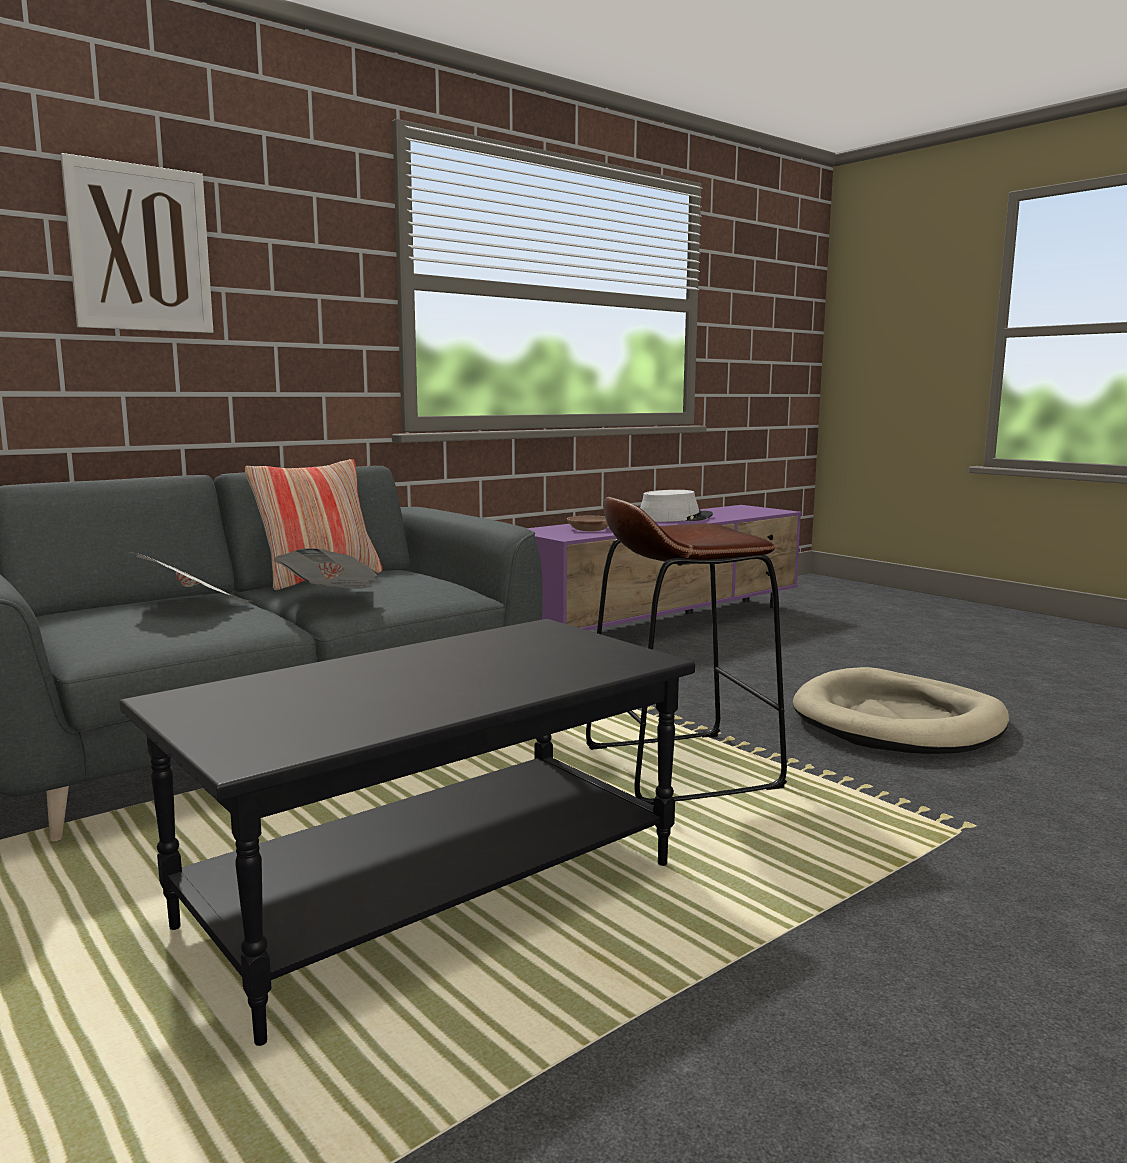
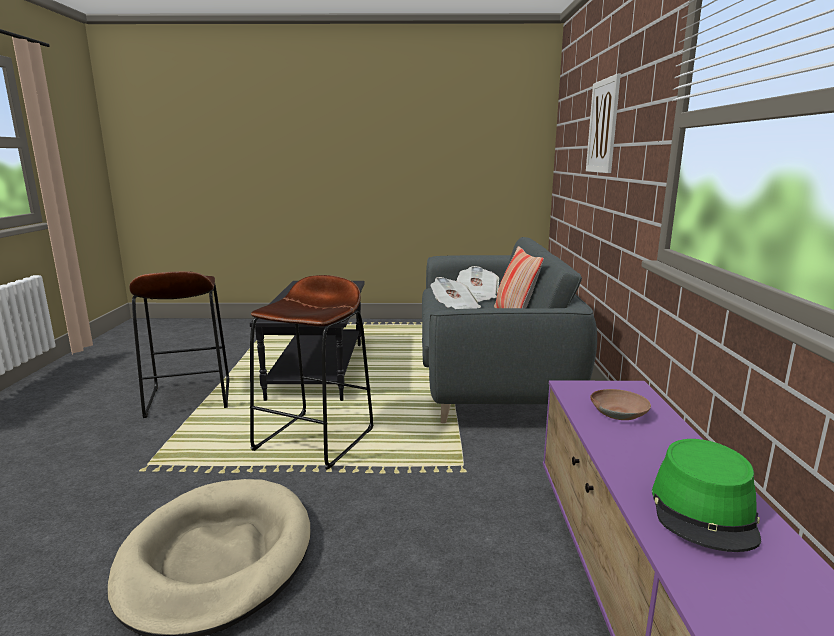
camera: 130 degrees right, 5 degrees up
(675, 518) = (704, 510): grey hat -> green hat
(821, 961) = (189, 398): none -> brown stool

